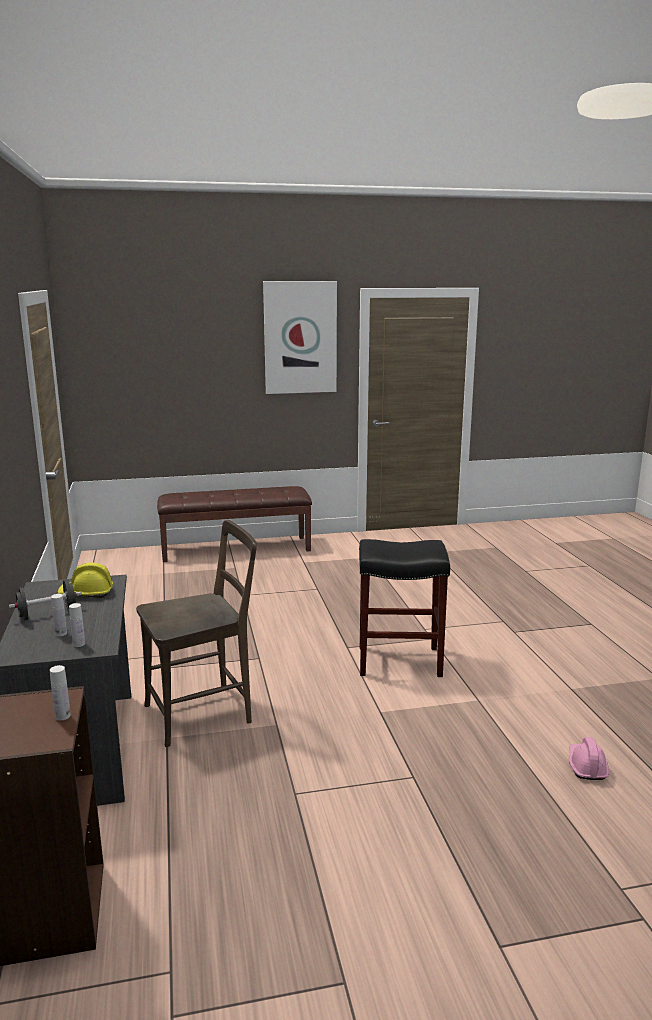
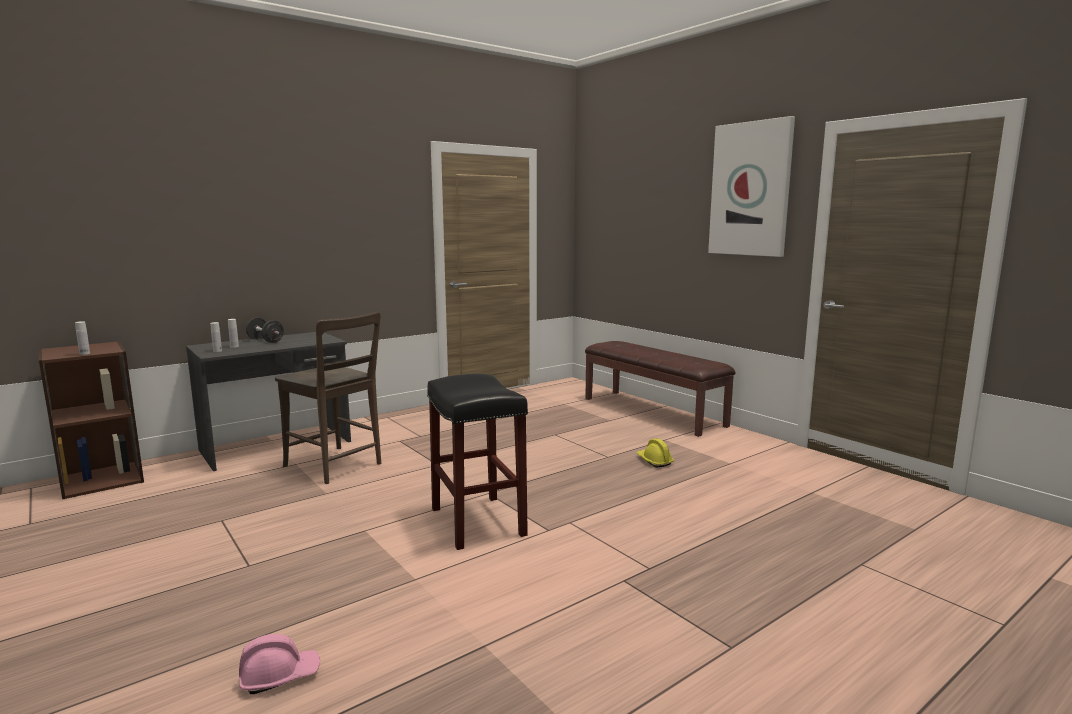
camera: 65 degrees right, 5 degrees down
(86, 593) = (304, 340): yellow hard hat -> yellow hard hat (654, 461)

